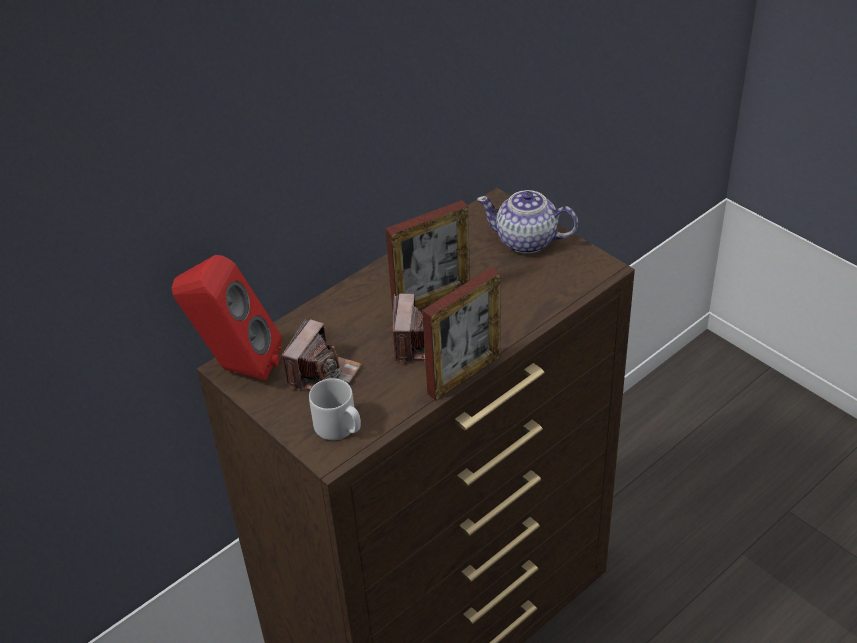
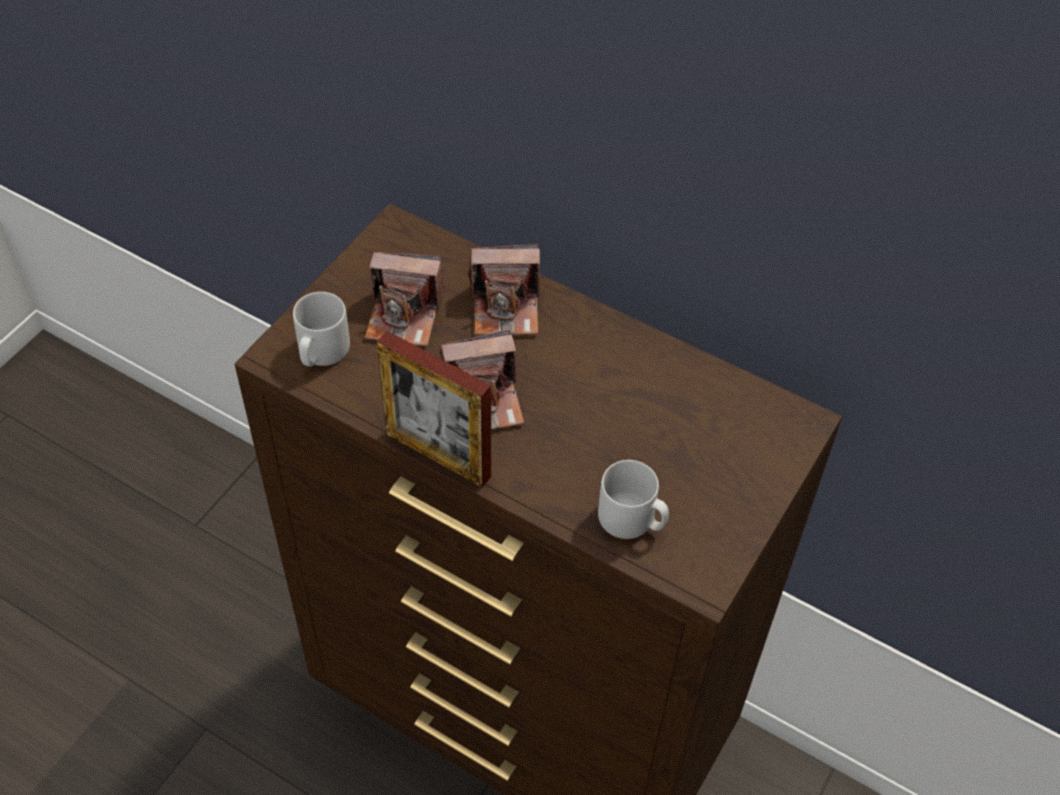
camera: 70 degrees right, 10 degrees up
(236, 368) = (396, 235): red speaker -> none
(341, 319) = (506, 308): none -> camera
(431, 300) = (570, 391): picture frame -> none
(527, 241) = (730, 475): teapot -> none
(549, 290) = (632, 520): none -> grey mug

